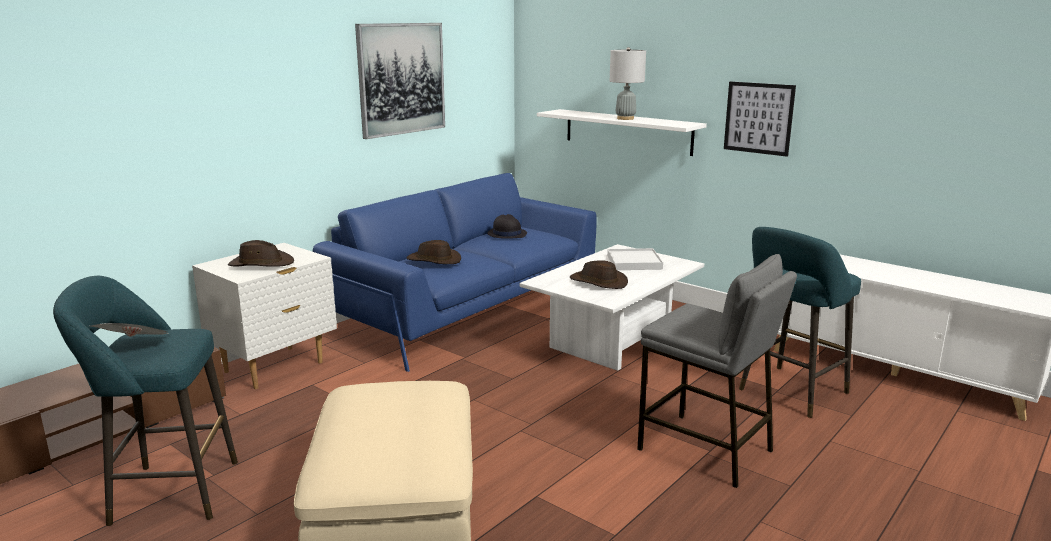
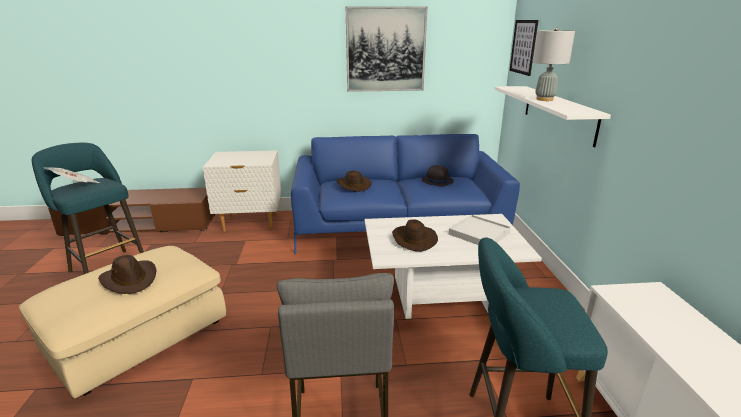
camera: 45 degrees right, 5 degrees up
(261, 264) = (237, 159): brown hat -> brown hat (130, 279)
(758, 118) = (654, 116): picture -> picture (523, 47)

